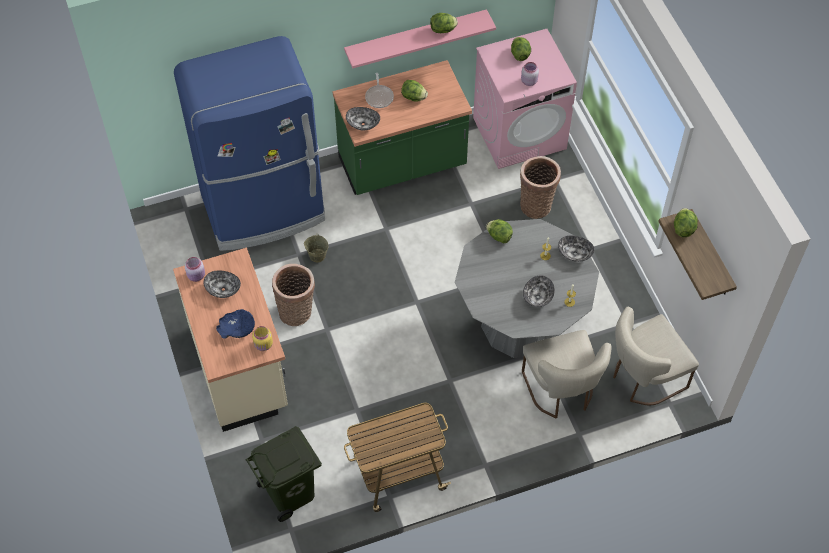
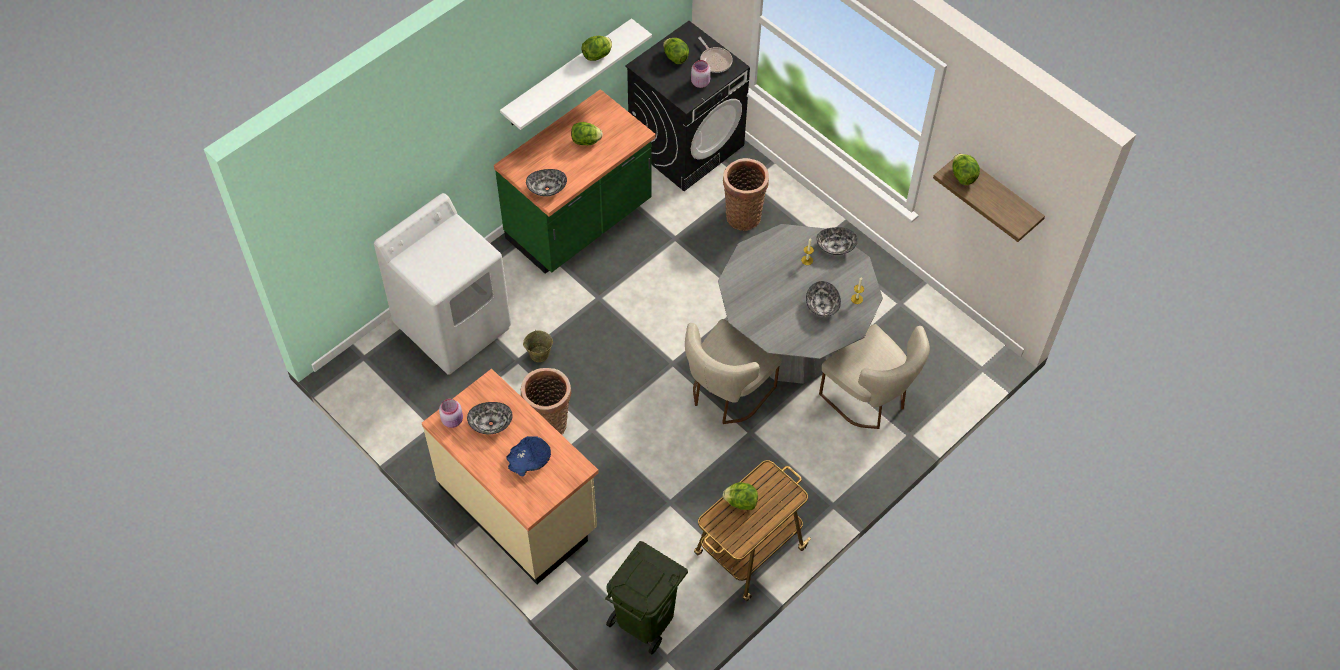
camera: 25 degrees left, 0 degrees up
(263, 345) = (569, 466): yellow jar -> none
(264, 209) = (453, 326): blue fridge -> white washing machine
(379, 97) = (548, 153): frying pan -> frying pan (715, 60)
(416, 37) = (567, 74): pink shelf -> white shelf
(499, 236) = (749, 257): lettuce -> lettuce (740, 502)
(520, 133) = (686, 145): pink washing machine -> black washing machine
(643, 378) = (943, 353): beige chair -> beige chair (726, 394)

